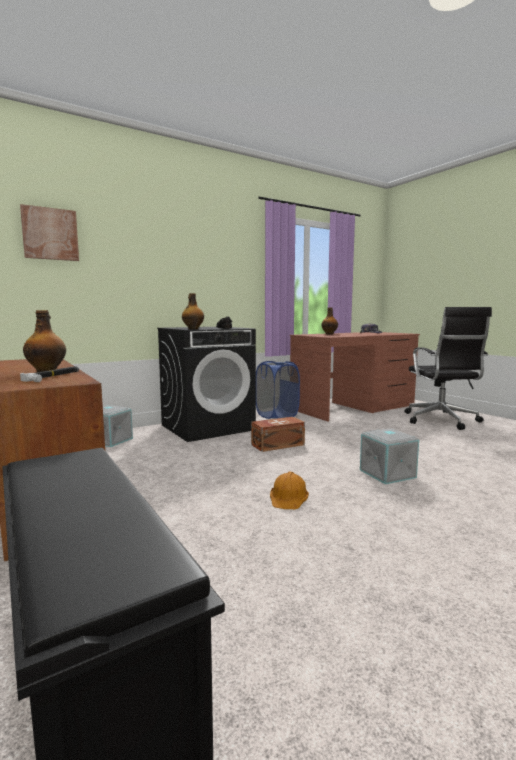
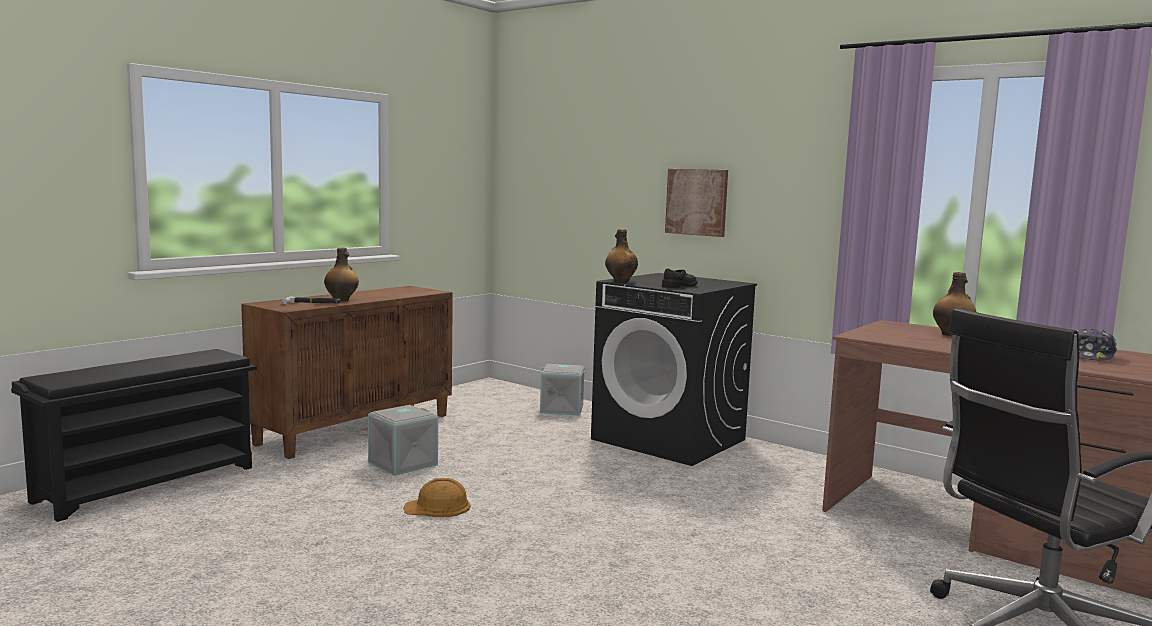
camera: 70 degrees right, 0 degrees up
(50, 234) = (561, 149): picture -> picture (697, 202)
(276, 415) = (803, 471): blue laundry basket -> none
(276, 444) = (632, 485): brown storage box -> none
(388, 473) = (560, 564): grey storage box -> grey storage box (403, 464)

